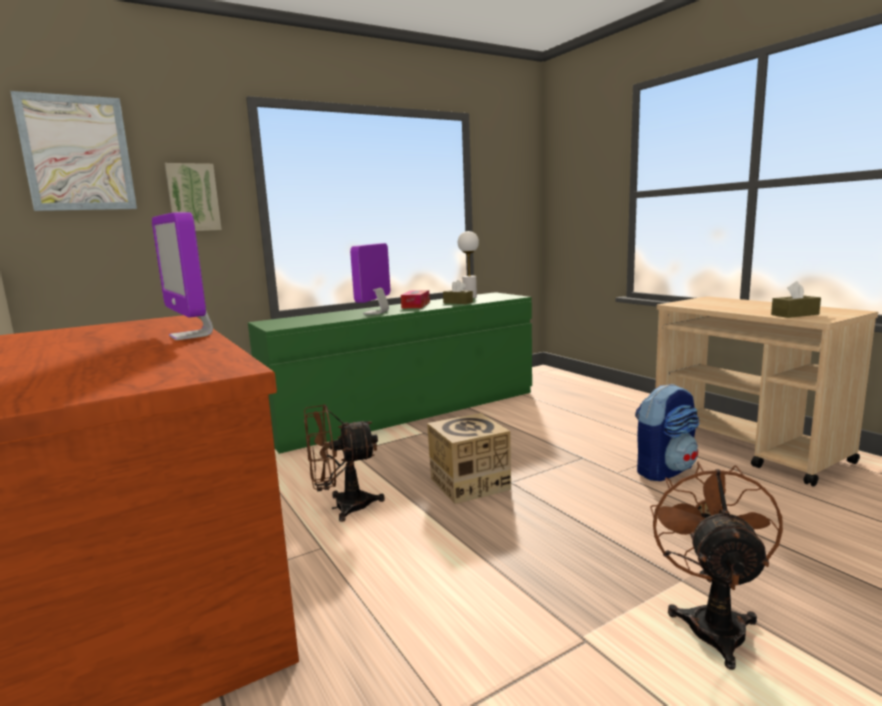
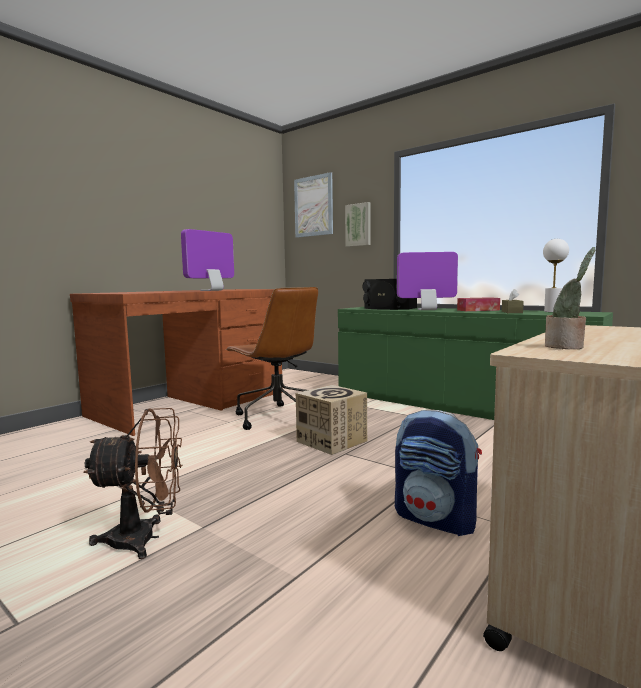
camera: 70 degrees right, 5 degrees down
(319, 319) = (388, 308): none -> black speaker
(342, 507) = (277, 417): brown fan -> brown office chair
(794, 314) = (566, 347): brown tissue box -> potted plant

